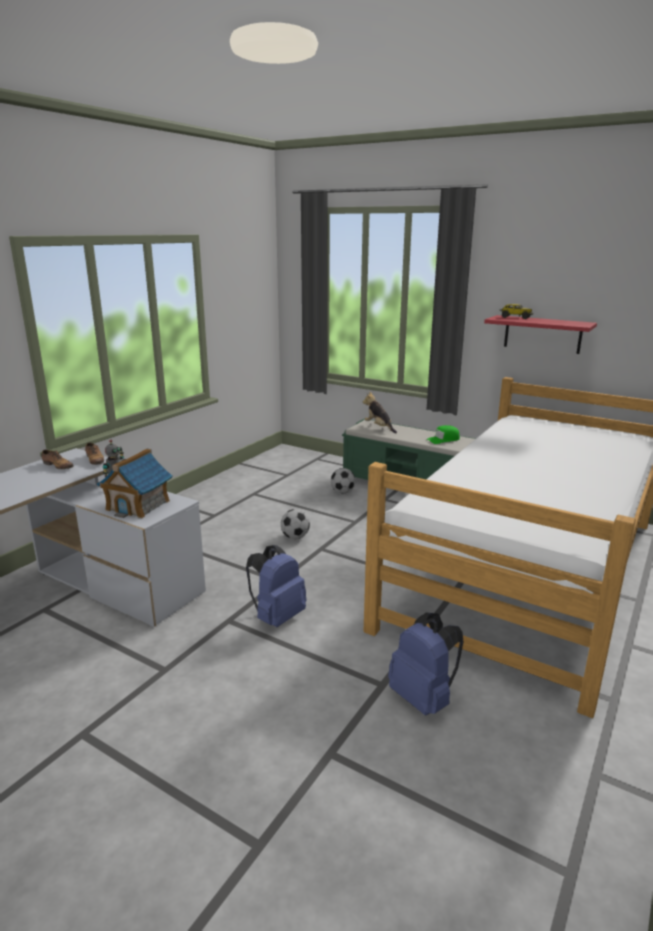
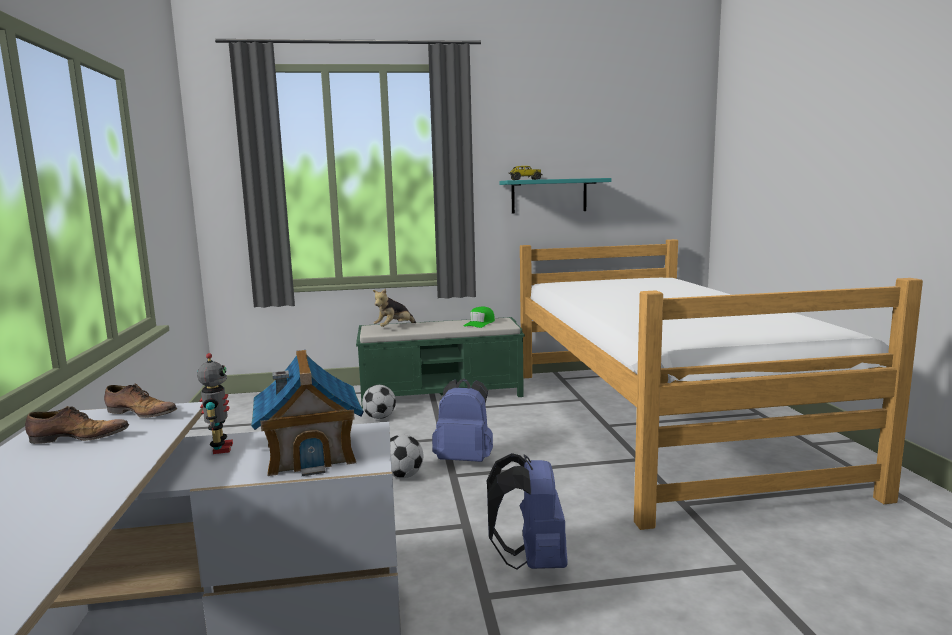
camera: 40 degrees left, 10 degrees down
(379, 427) = (394, 328): plush toy -> plush toy turned 60 degrees counterclockwise
(423, 698) = (791, 557): blue backpack -> blue backpack (465, 459)
(542, 334) = (549, 196): red shelf -> turquoise shelf

